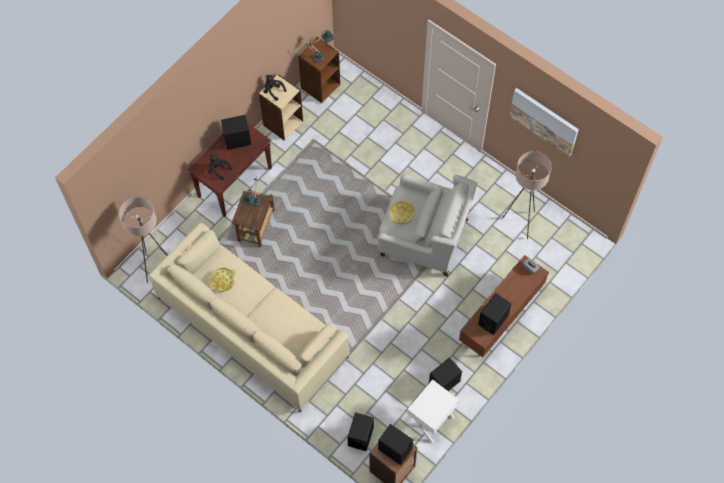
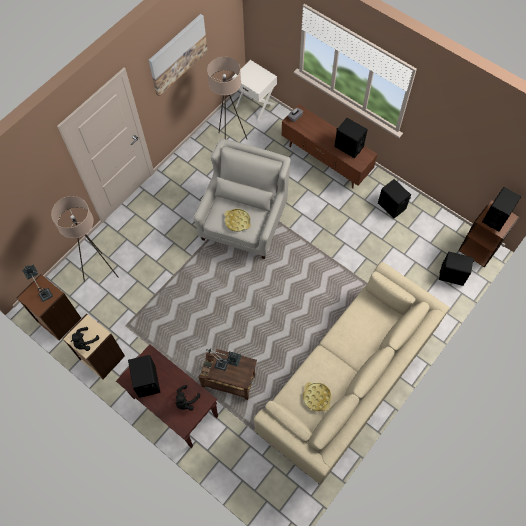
camera: 90 degrees left, 0 degrees up
(156, 266) = (279, 491): beige floor lamp -> beige floor lamp (101, 270)
(431, 421) = (429, 217): white nightstand -> white nightstand (255, 105)

